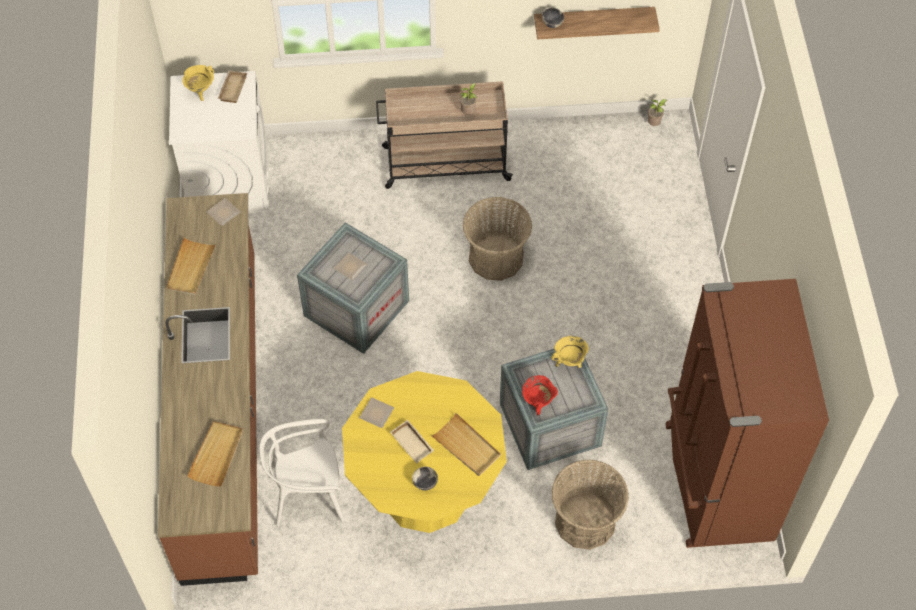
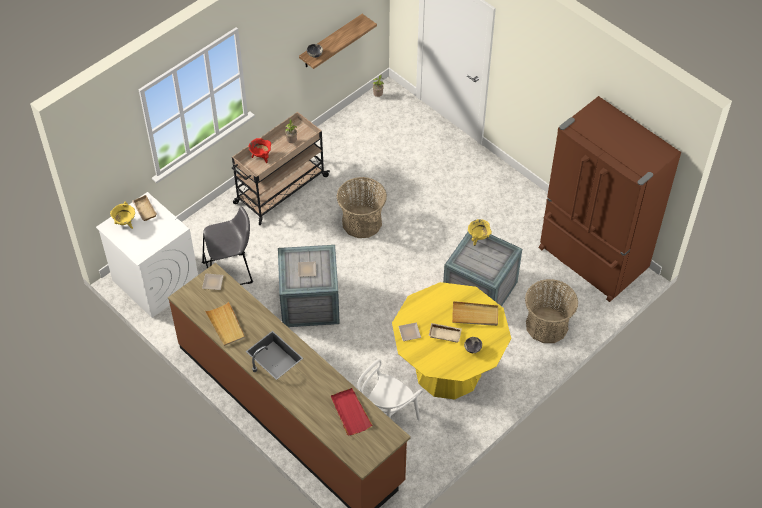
camera: 40 degrees left, 5 degrees down
(217, 454) = (350, 412): beige tray -> red tray
(309, 220) = (230, 272): none -> grey stool
(538, 402) = (483, 270): red cooking pot -> red cooking pot (261, 157)

